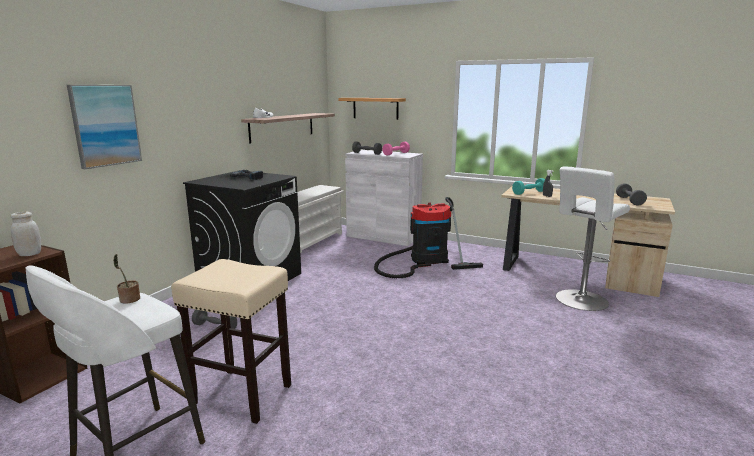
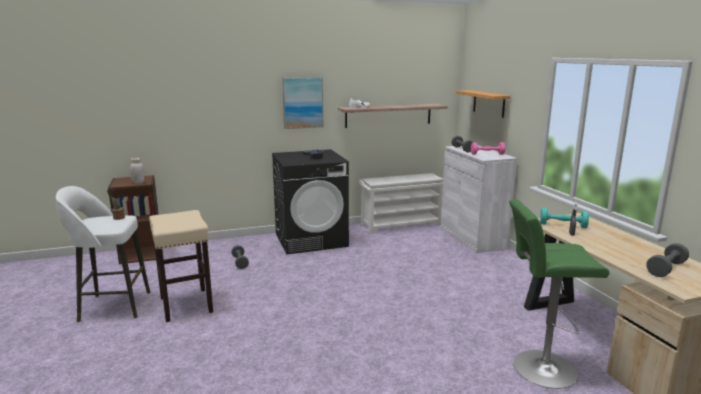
camera: 45 degrees right, 0 degrees up
(105, 125) = (213, 108): picture -> picture (302, 102)
(425, 260) = (464, 271): vacuum cleaner -> none
(580, 301) = (540, 368): white stool -> green stool

